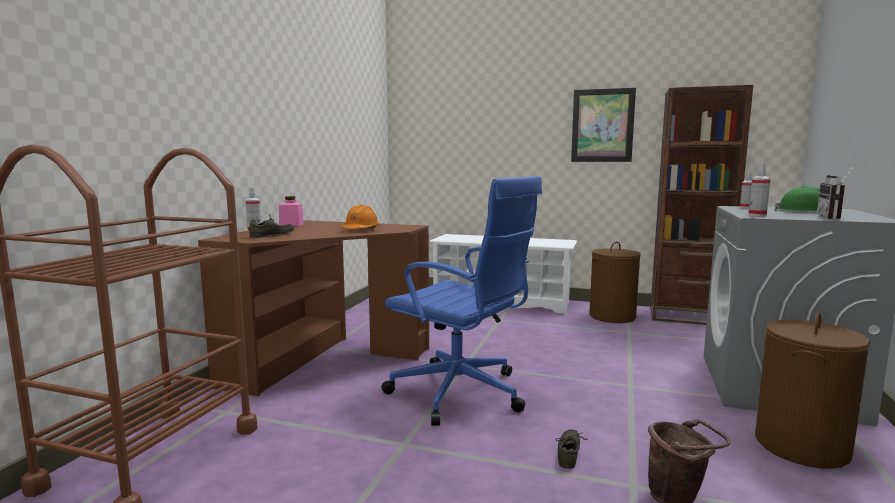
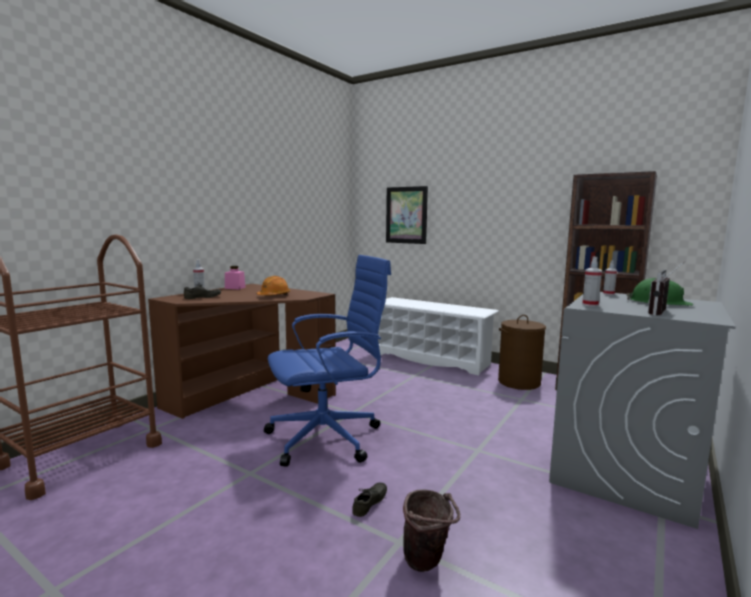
camera: 15 degrees right, 0 degrees up
(461, 394) = (328, 437): blue office chair -> blue office chair turned 75 degrees counterclockwise
(602, 125) = (524, 207): picture -> picture (406, 215)
(801, 446) = (593, 535): brown laundry basket -> none

